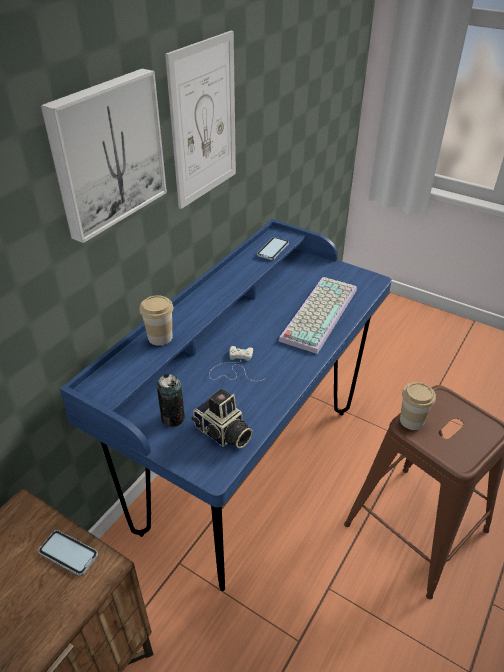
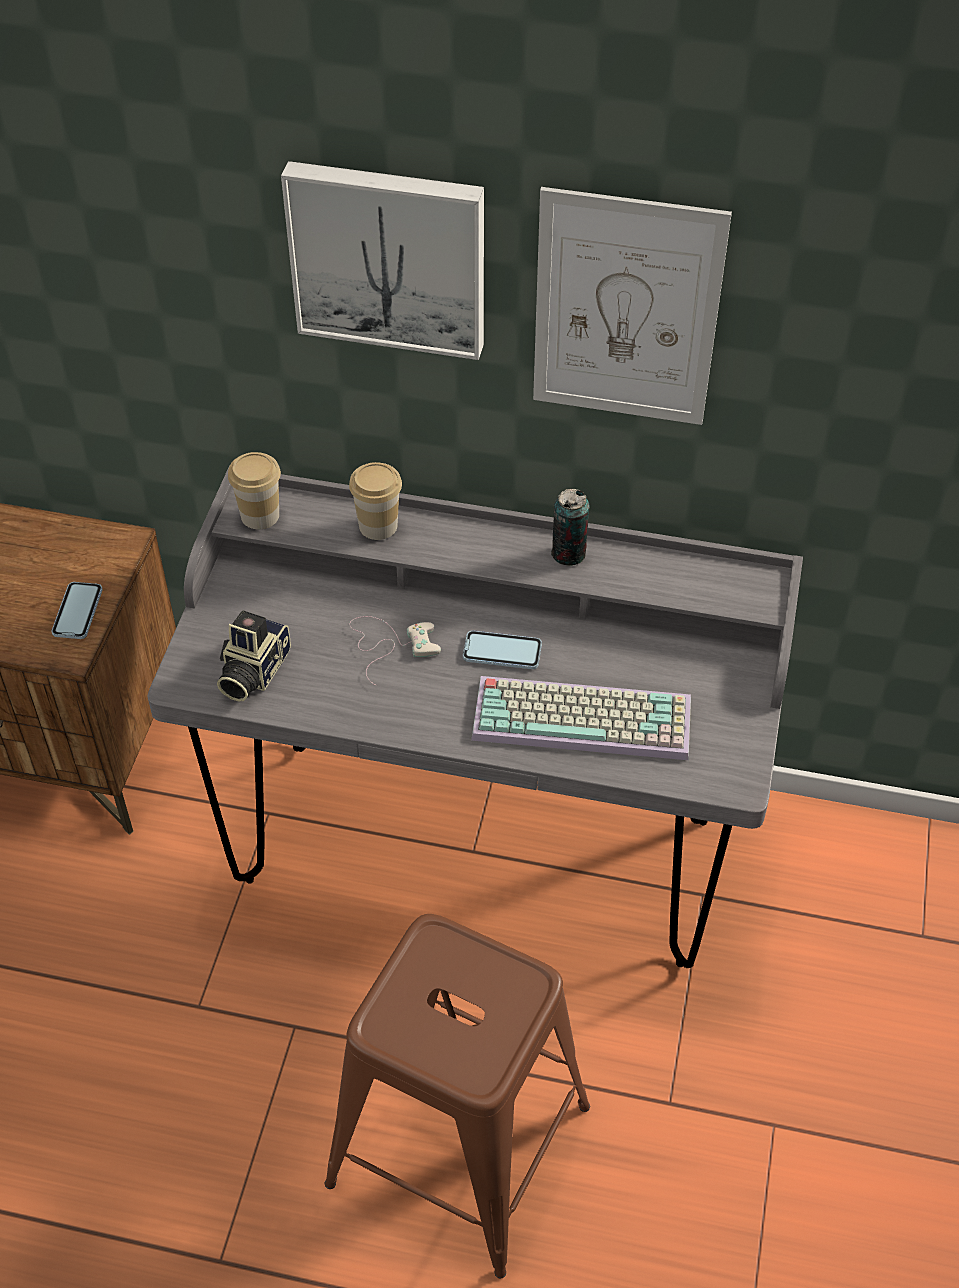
camera: 70 degrees right, 10 degrees up
(173, 418) = (260, 609): can -> can (568, 553)
(249, 467) = (480, 848): blue desk -> grey desk
(273, 249) = (697, 589): phone -> phone (502, 652)
(411, 421) = (445, 942): cup -> cup (260, 515)

